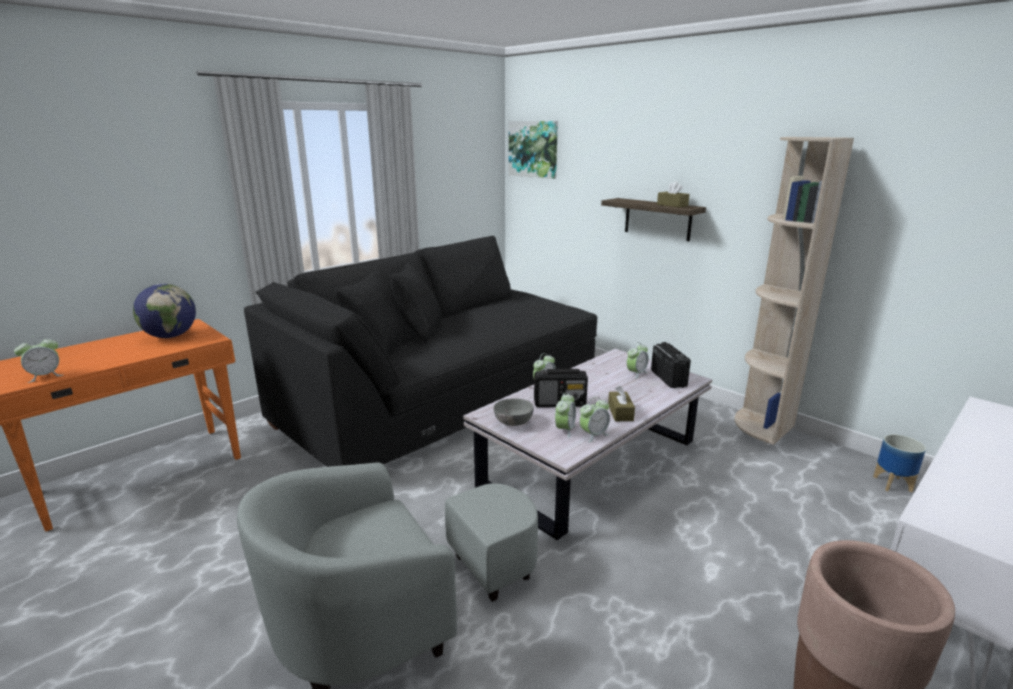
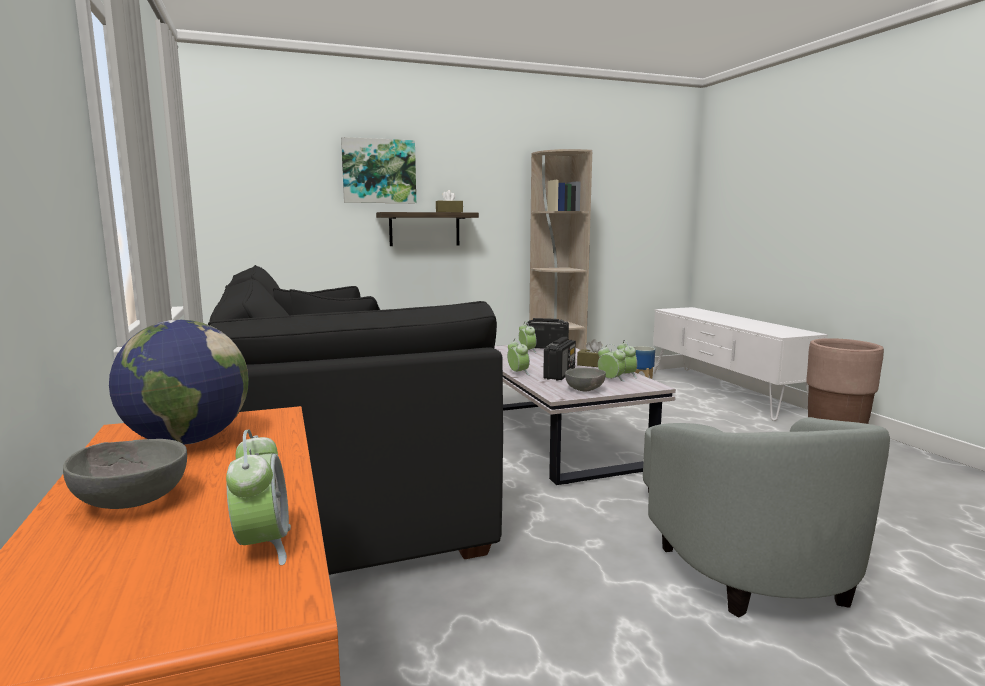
camera: 65 degrees left, 10 degrees down
(99, 348) = (132, 501): none -> grey bowl
(533, 149) = (243, 162): picture -> picture (379, 171)

